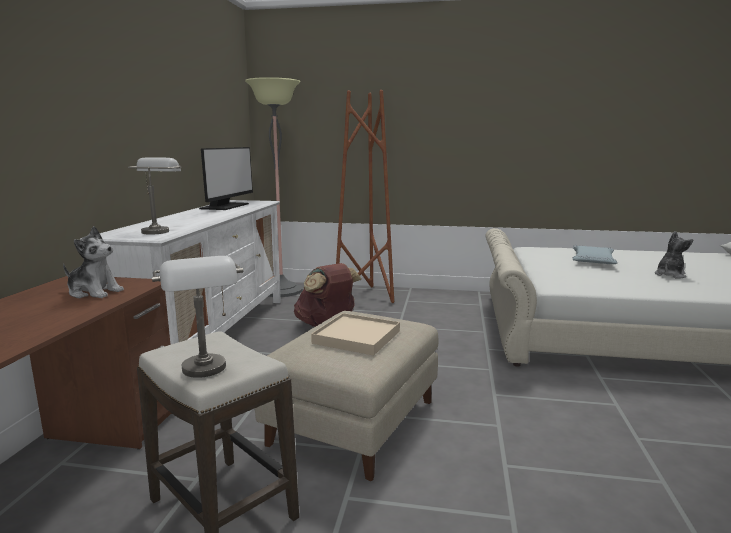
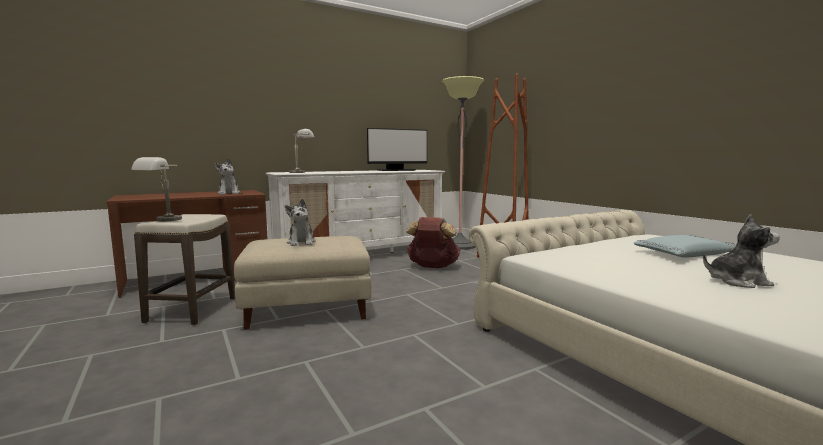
camera: 50 degrees right, 5 degrees down
(356, 337) = (301, 242): beige tray -> plush toy

